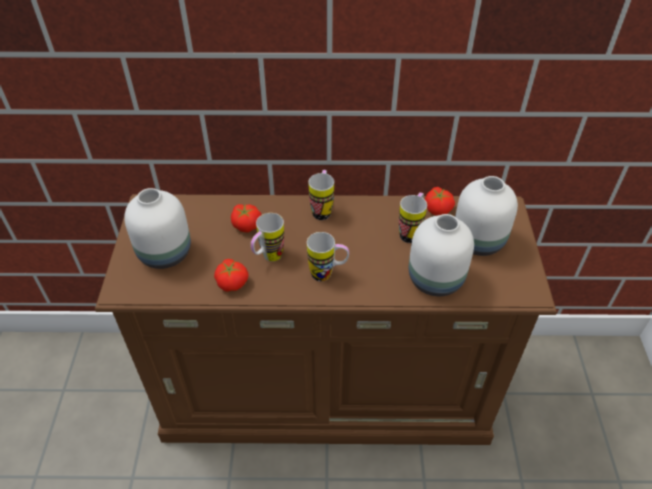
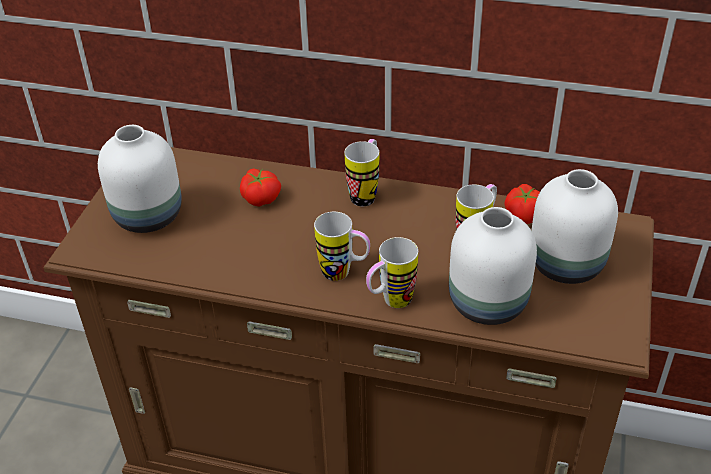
camera: 15 degrees right, 5 degrees down
(232, 282) = (219, 263): tomato -> none
(268, 258) = (274, 242): mug -> mug (390, 302)

